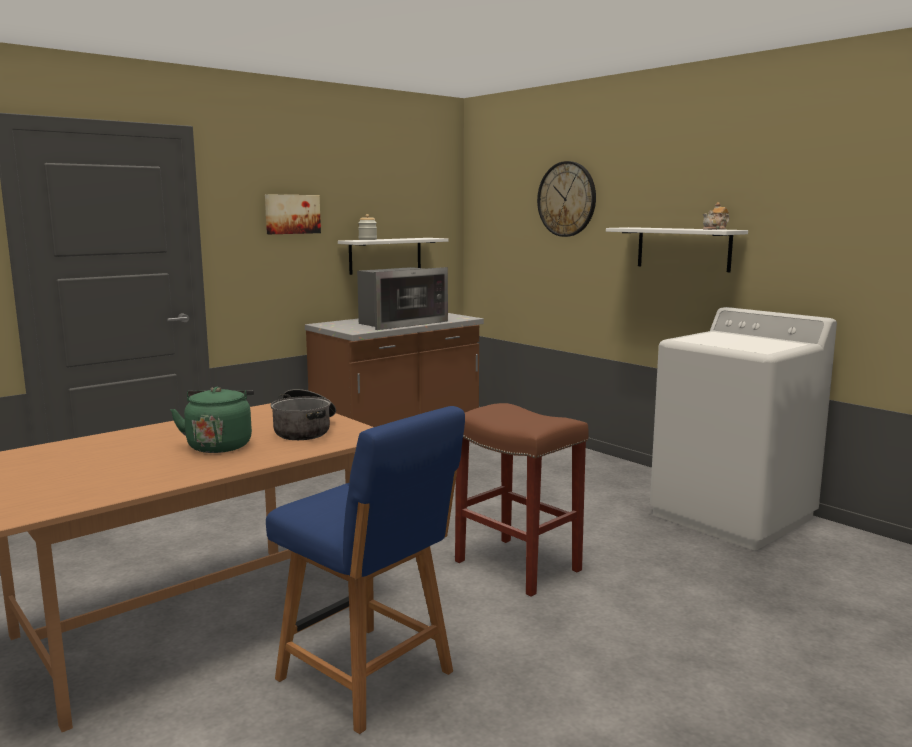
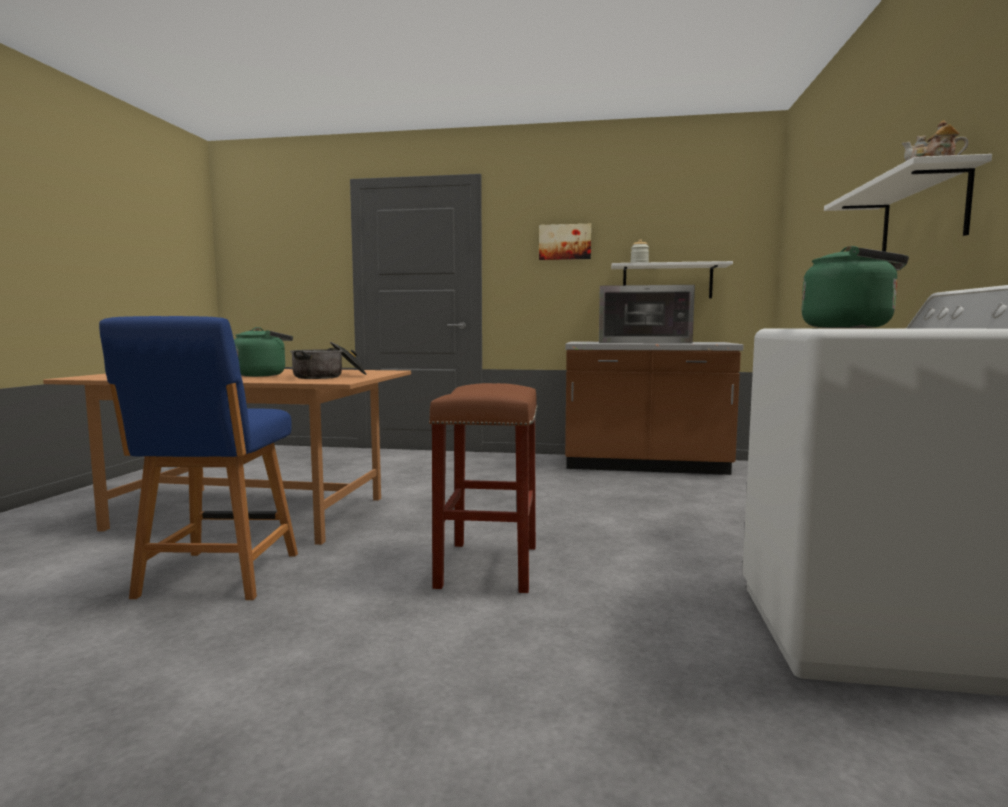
camera: 50 degrees right, 5 degrees down
(567, 199) = (837, 189): wall clock -> none
(740, 343) = (852, 327): none -> green kettle

